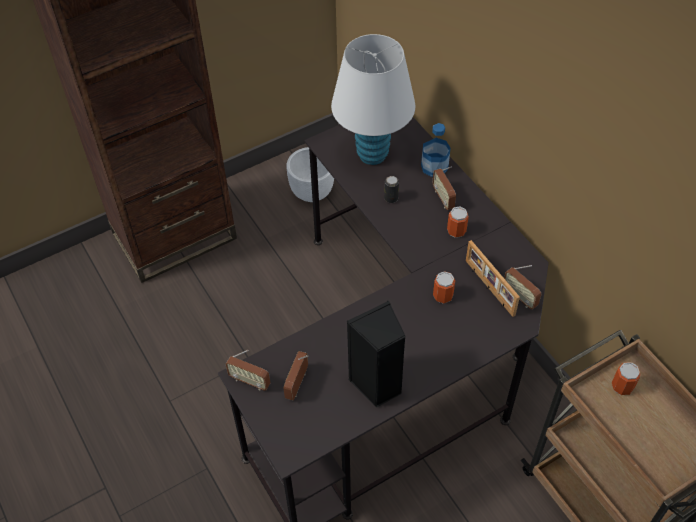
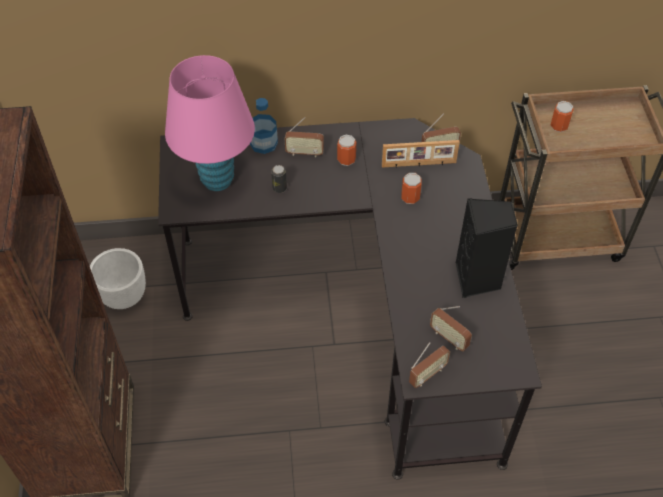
camera: 65 degrees left, 0 degrees up
(372, 155) = (217, 180): white table lamp -> pink table lamp

